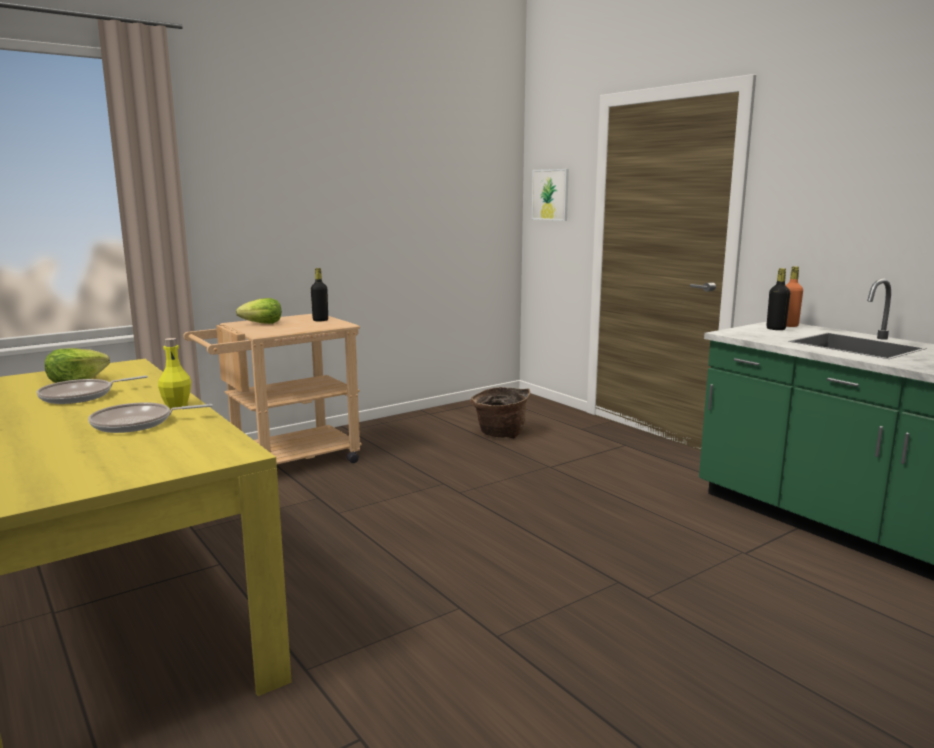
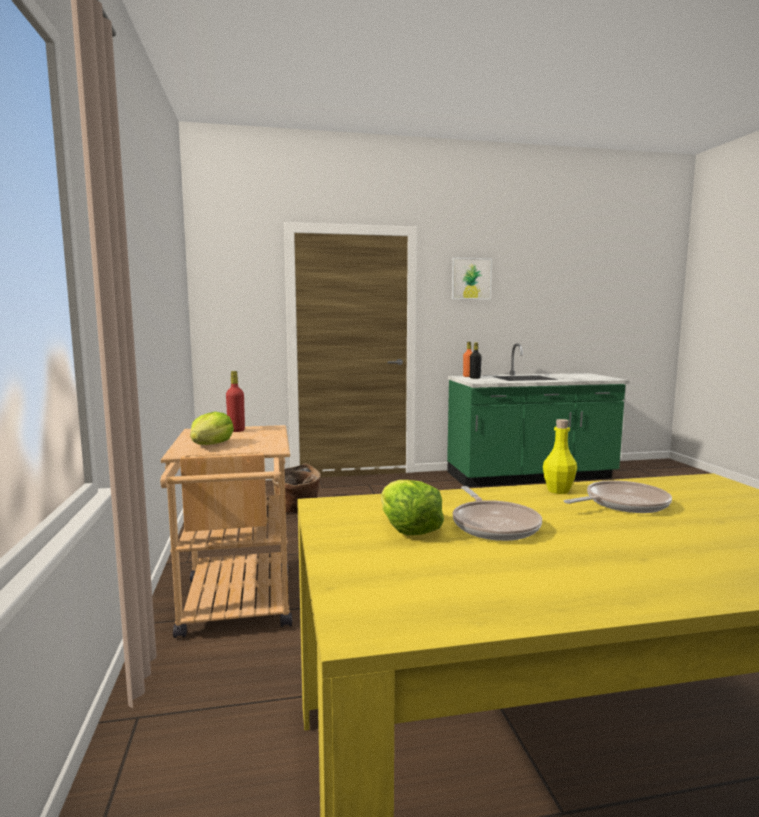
camera: 65 degrees left, 5 degrees down
(137, 423) = (622, 504): frying pan -> frying pan turned 120 degrees counterclockwise
(320, 320) = (236, 430): black bottle -> red bottle
(550, 194) = (230, 301): picture -> picture (471, 278)

